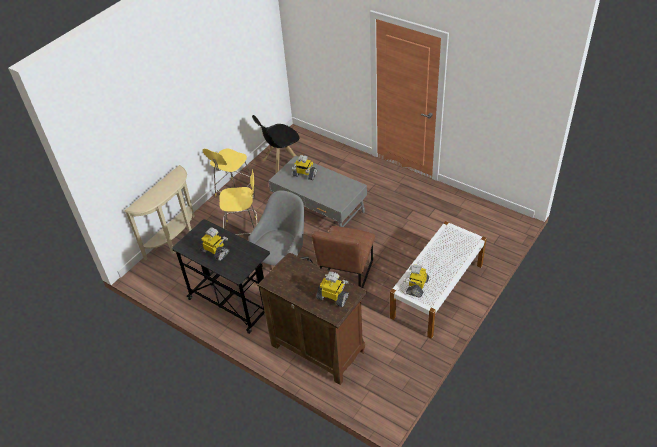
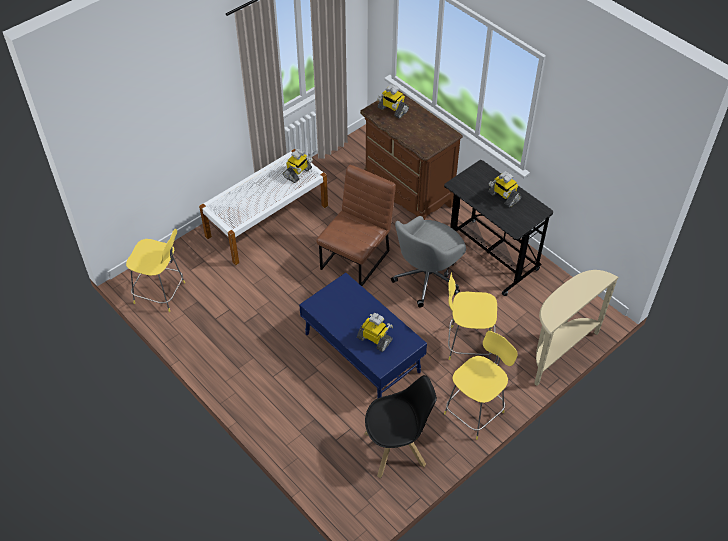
camera: 170 degrees left, 5 degrees up
(320, 209) = (361, 352): grey coffee table -> blue coffee table
(486, 216) = (161, 293): none -> yellow stool

